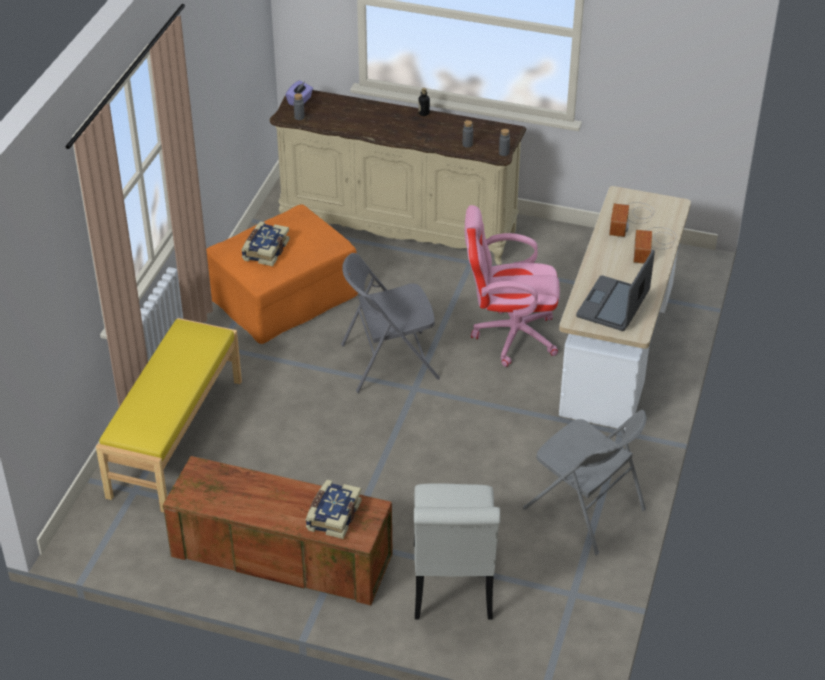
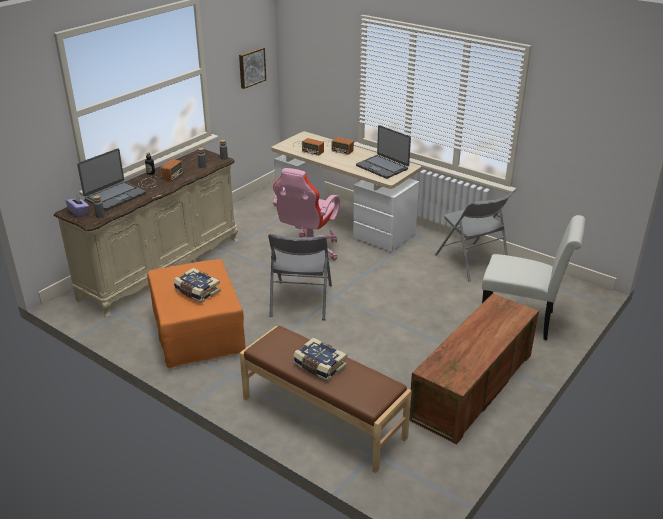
camera: 70 degrees left, 10 degrees down
(175, 437) = (322, 418): yellow bench -> brown bench
(332, 516) = (499, 318): book -> book (319, 366)
(349, 110) = (115, 196): none -> laptop
(411, 124) = (159, 179): none -> radio
(584, 509) = (471, 262): grey chair -> grey chair turned 90 degrees clockwise
(678, 69) = (251, 67): none -> picture

